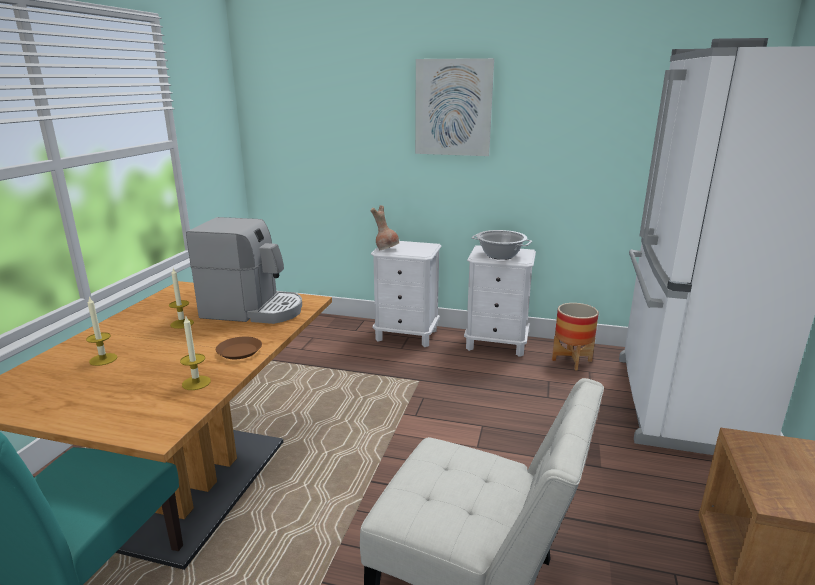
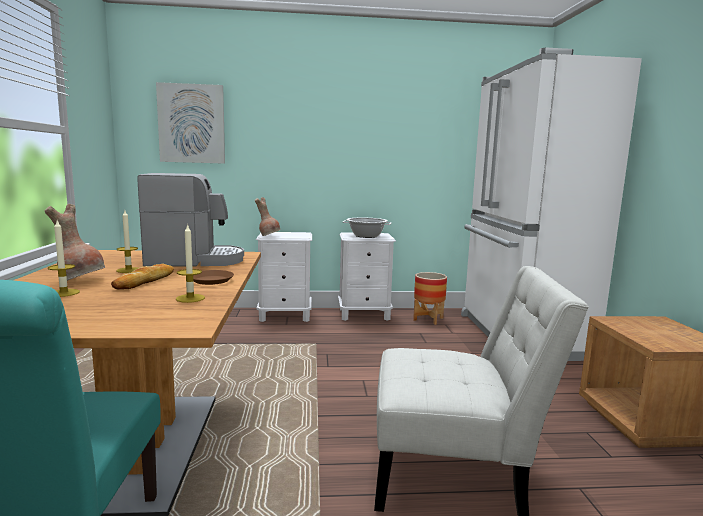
camera: 20 degrees left, 10 degrees down
(132, 338) = (81, 280): none -> brown vase
(181, 346) = (145, 281): none -> bread
(453, 107) = (319, 118): picture -> picture (191, 124)

